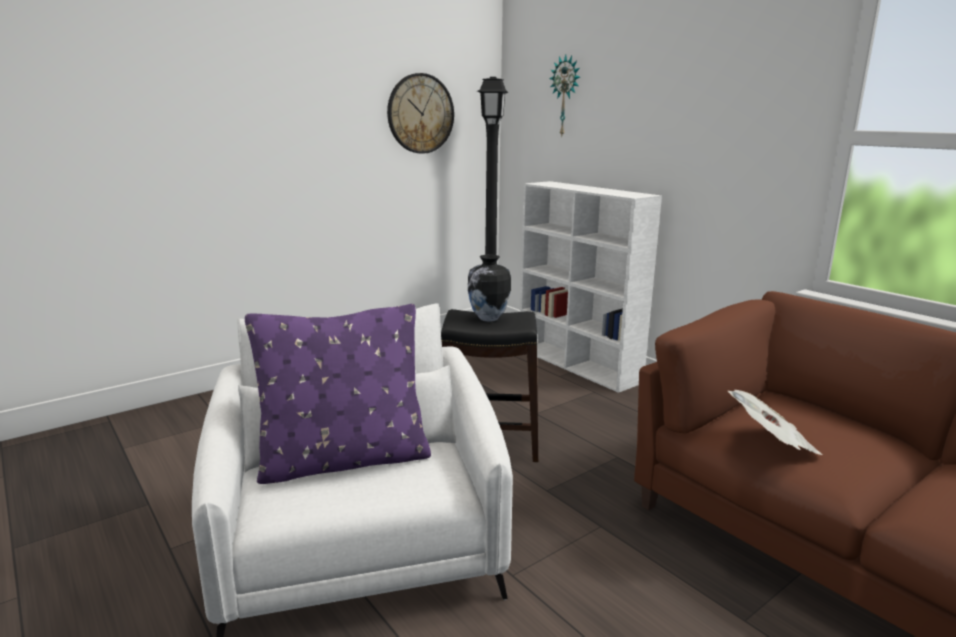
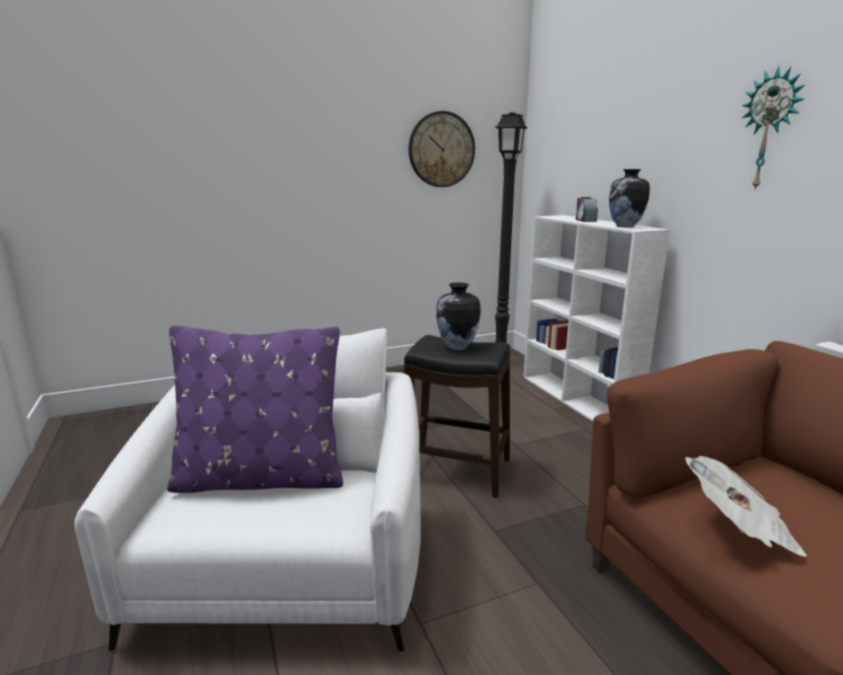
camera: 15 degrees right, 0 degrees up
(566, 96) = (582, 129): wall clock -> wall clock (769, 130)
(578, 187) = (585, 220): none -> alarm clock
(620, 193) = (625, 226): none -> vase

